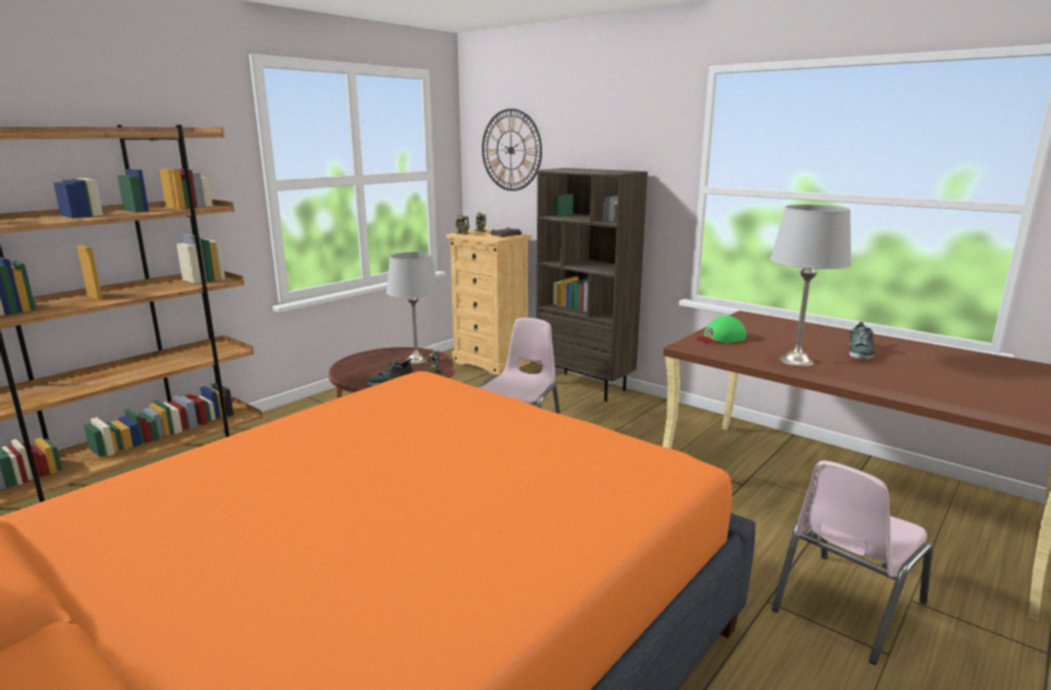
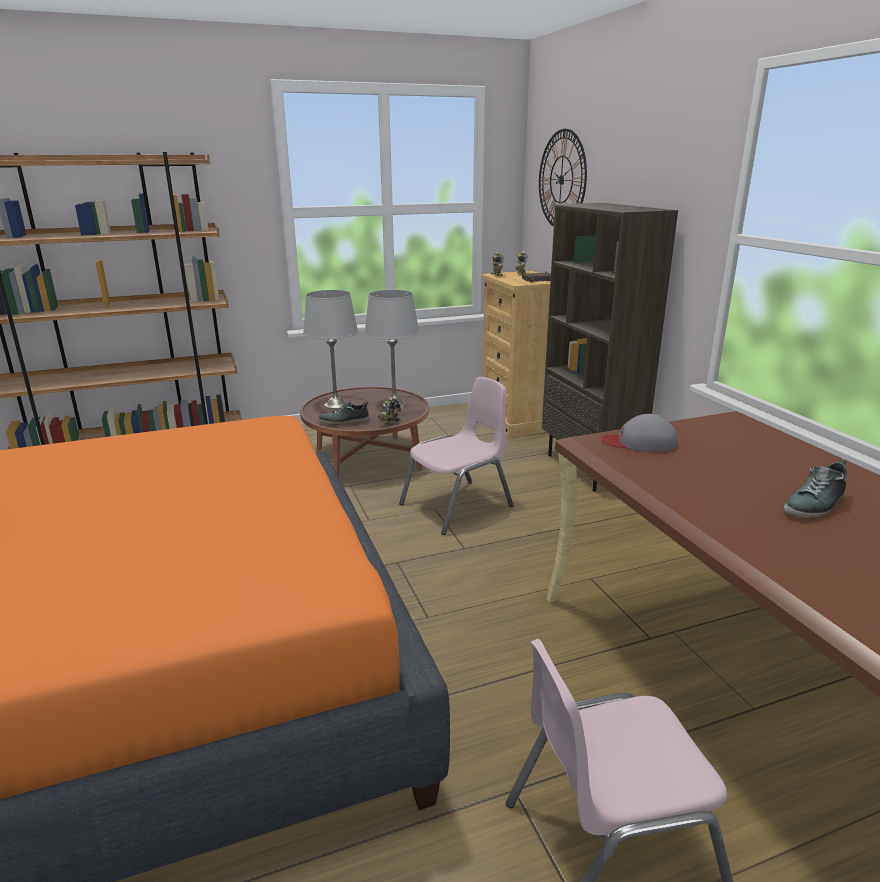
camera: 30 degrees right, 5 degrees up
(720, 338) = (640, 442): green cap -> grey cap
(797, 361) = (690, 495): grey table lamp -> grey table lamp (336, 404)

